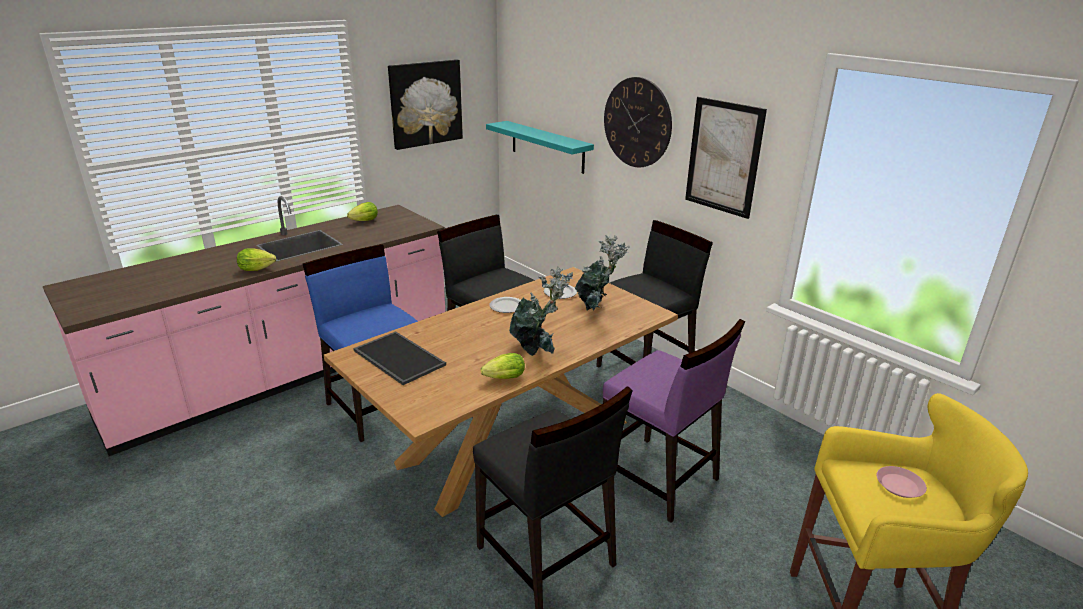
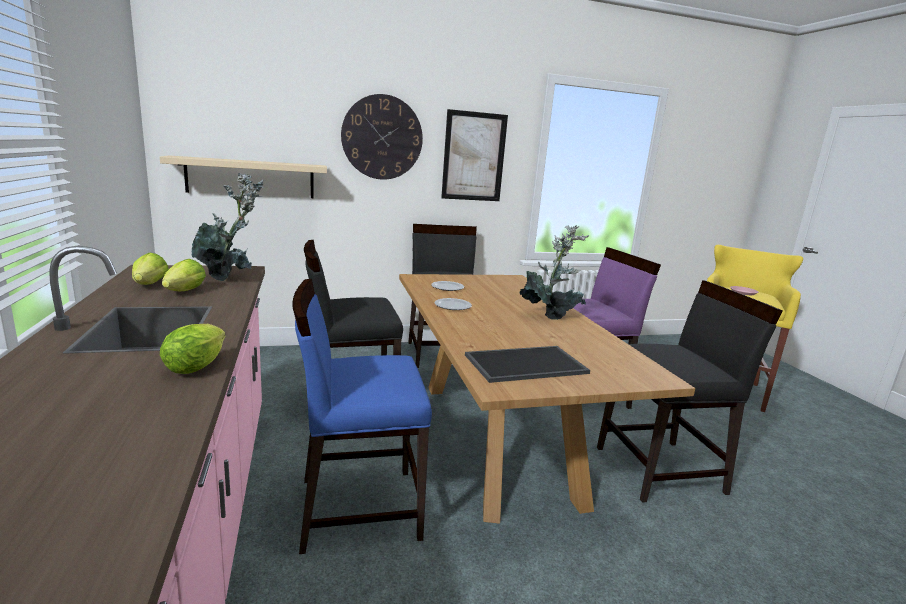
camera: 65 degrees left, 10 degrees down
(425, 103) = (104, 119): picture -> none
(502, 379) = (595, 336): lettuce -> lettuce (183, 292)
(547, 146) = (251, 178): turquoise shelf -> beige shelf
(596, 309) = (491, 286): potted plant -> potted plant (229, 278)

